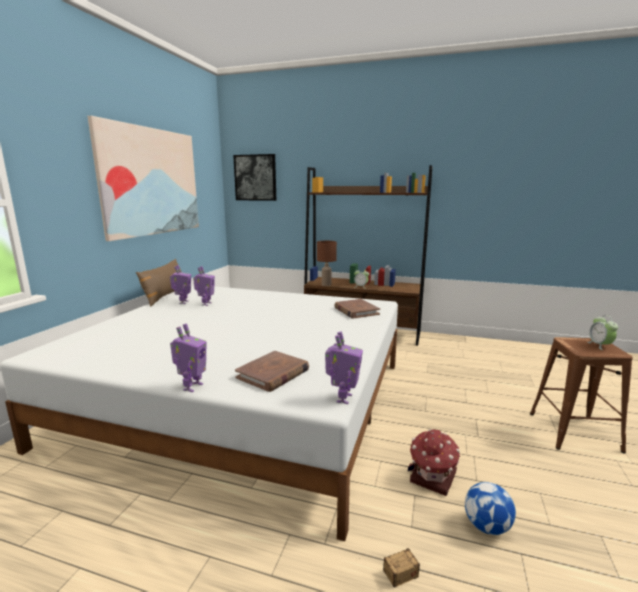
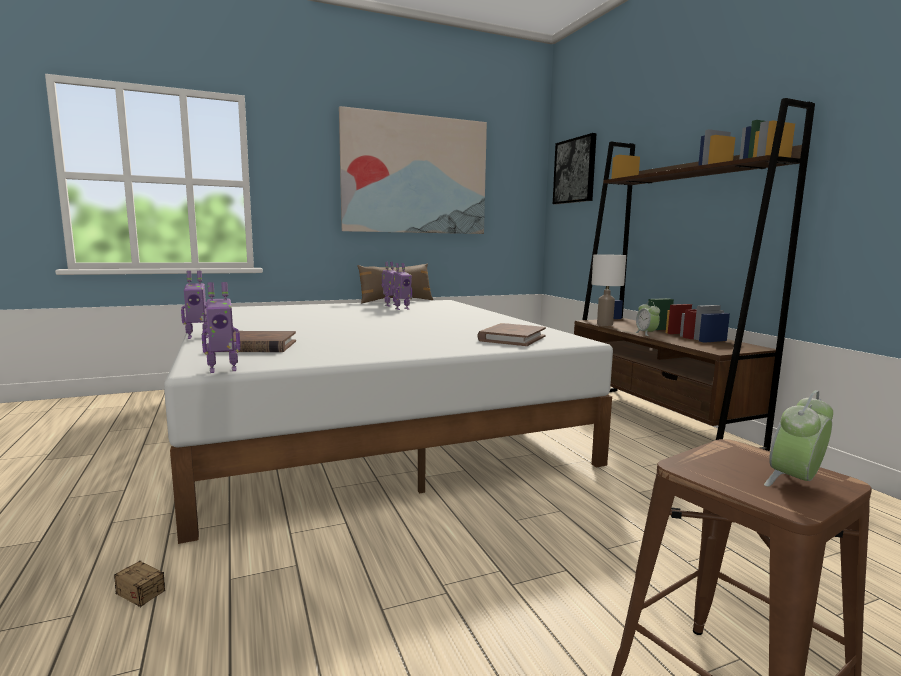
camera: 50 degrees right, 5 degrees down
(326, 284) = (604, 324): brown table lamp -> white table lamp
(432, 478) = (347, 568): toy house -> none
(486, 526) = (273, 643): football -> none

